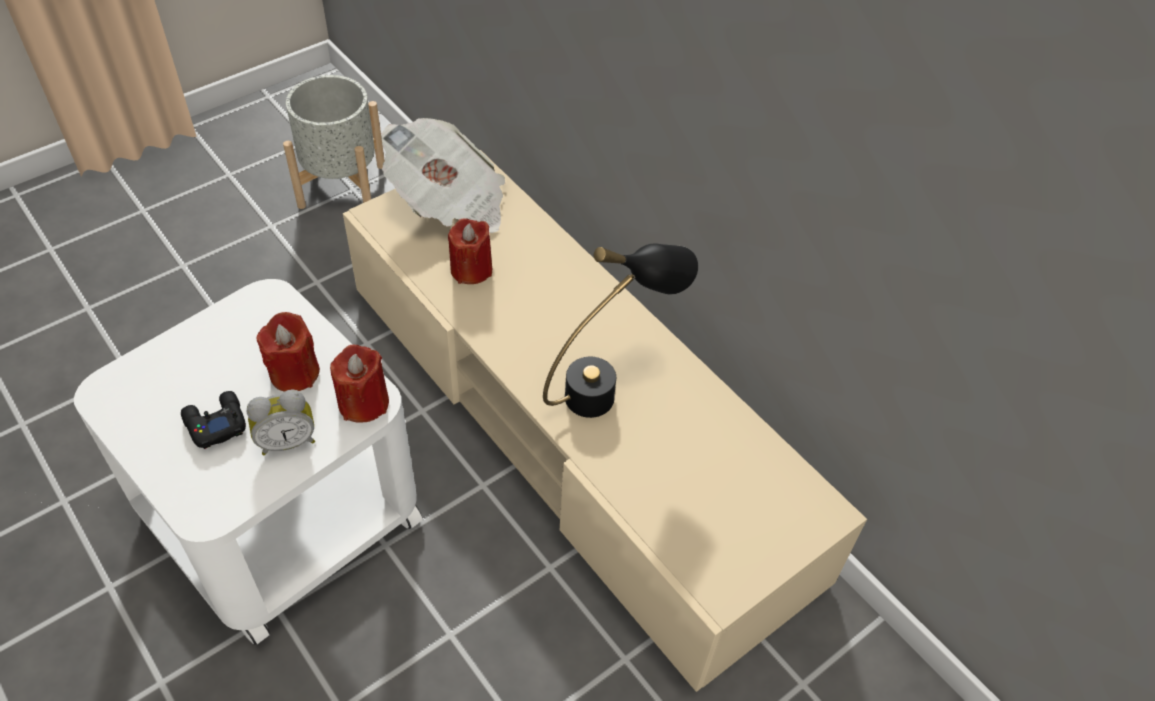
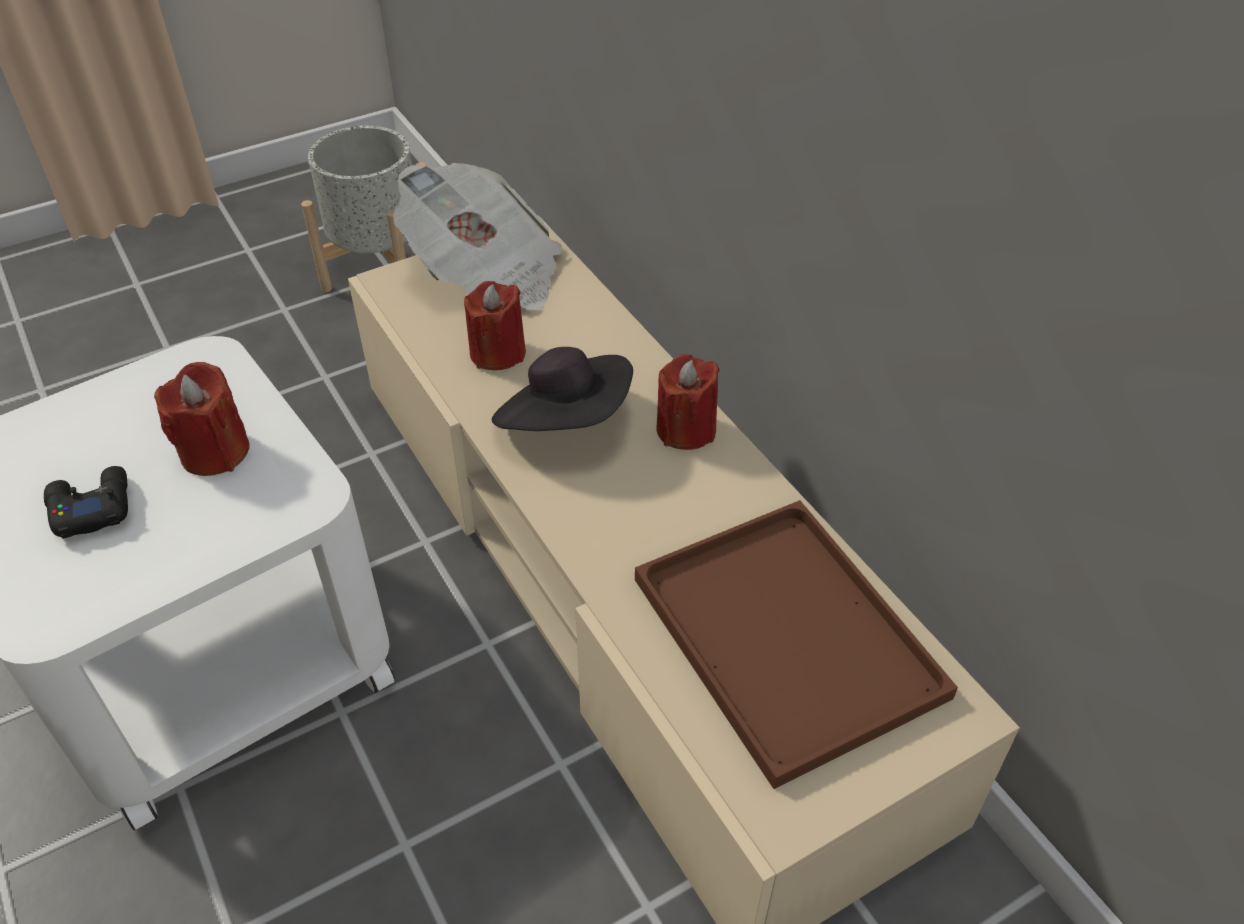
camera: 10 degrees right, 5 degrees down
(287, 441) = (180, 538): alarm clock -> none
(363, 402) = (297, 496): red candle -> red candle (686, 429)
(532, 322) = (566, 422): none -> black hat
(610, 387) = (659, 512): black table lamp -> none
(706, 469) = (781, 634): none -> brown tray

